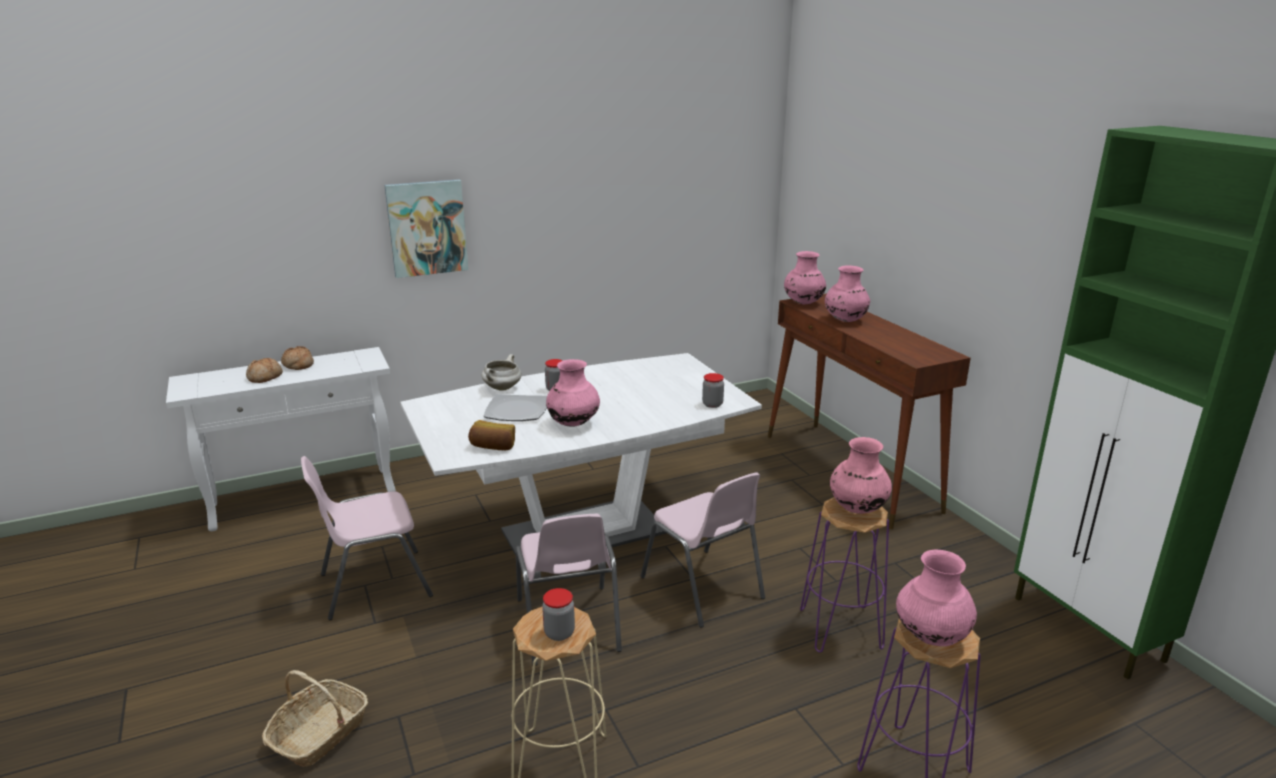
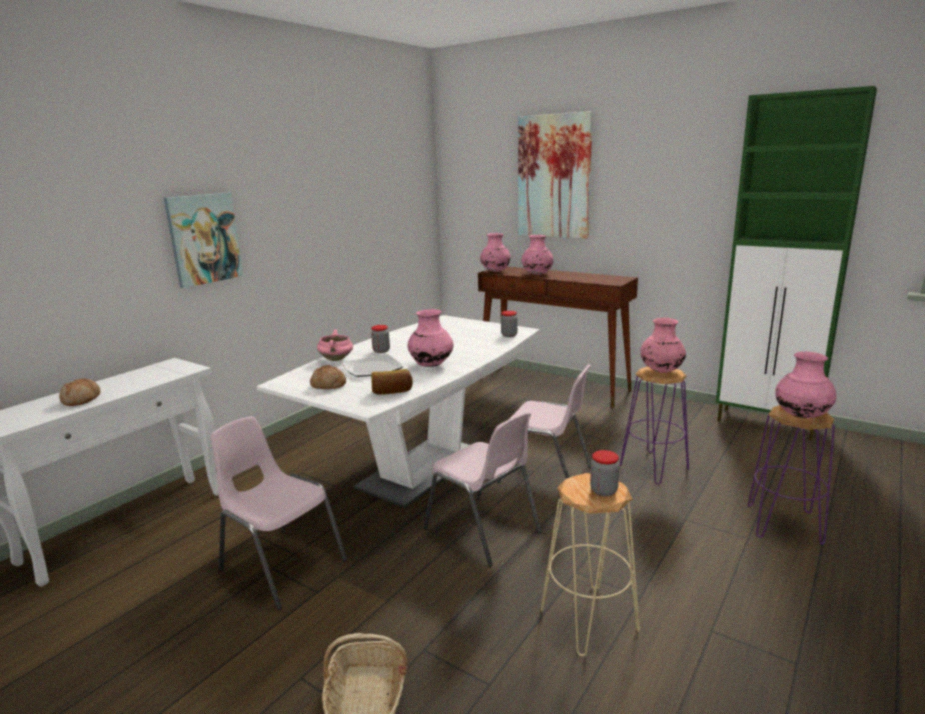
camera: 30 degrees left, 5 degrees down
(298, 365) = (106, 384): bread -> bread (328, 385)
(373, 585) = (281, 565): pink chair -> pink chair turned 90 degrees clockwise
(502, 388) = (336, 359): white cooking pot -> pink cooking pot
(899, 187) = (554, 177): none -> picture

